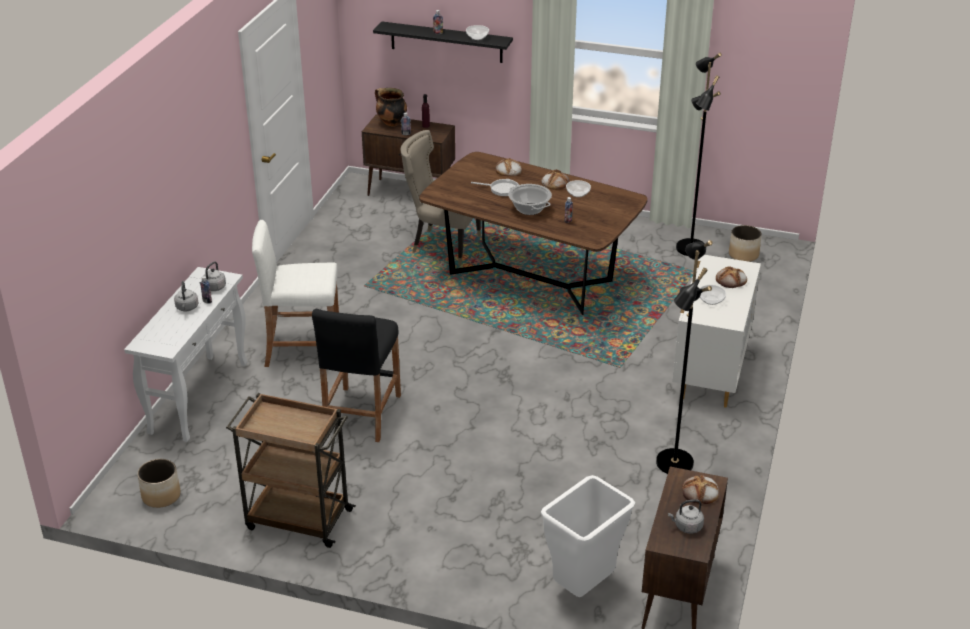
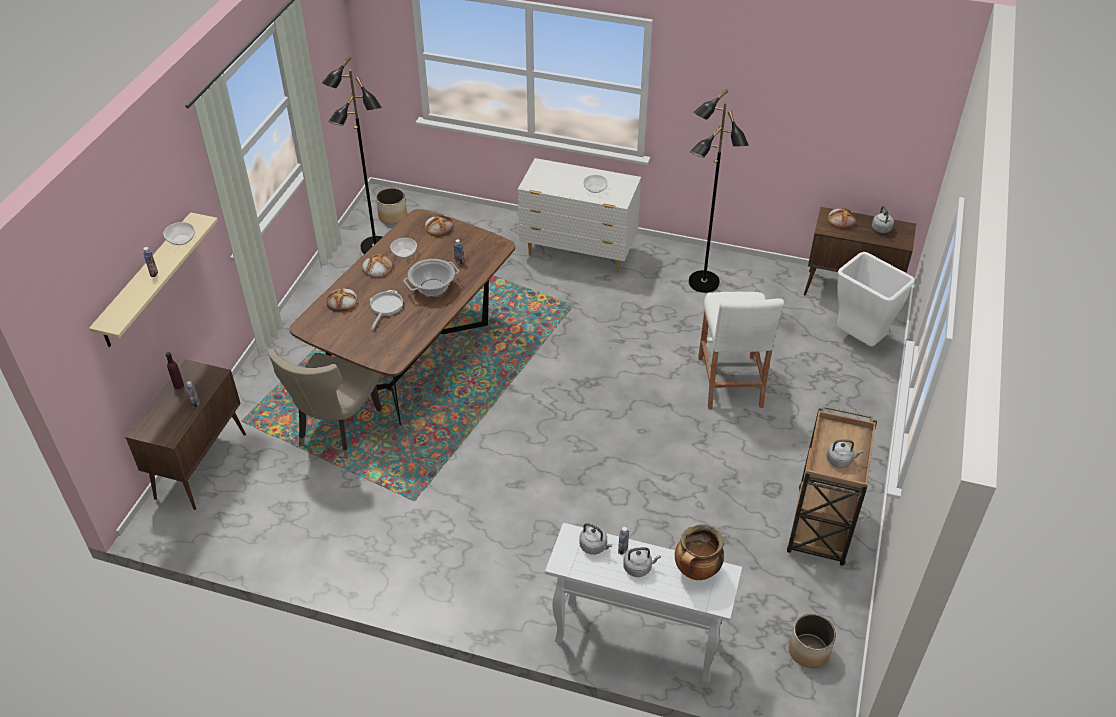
camera: 90 degrees left, 10 degrees up
(275, 423) = (840, 460): none -> grey kettle
(303, 350) = (542, 549): white stool -> white stool (730, 382)
(361, 414) = (656, 489): black stool -> none
(391, 123) = (158, 419): cooking pot -> cooking pot (696, 572)
(446, 42) = (147, 281): black shelf -> beige shelf
(731, 280) = (562, 175): bread -> bread (439, 227)

